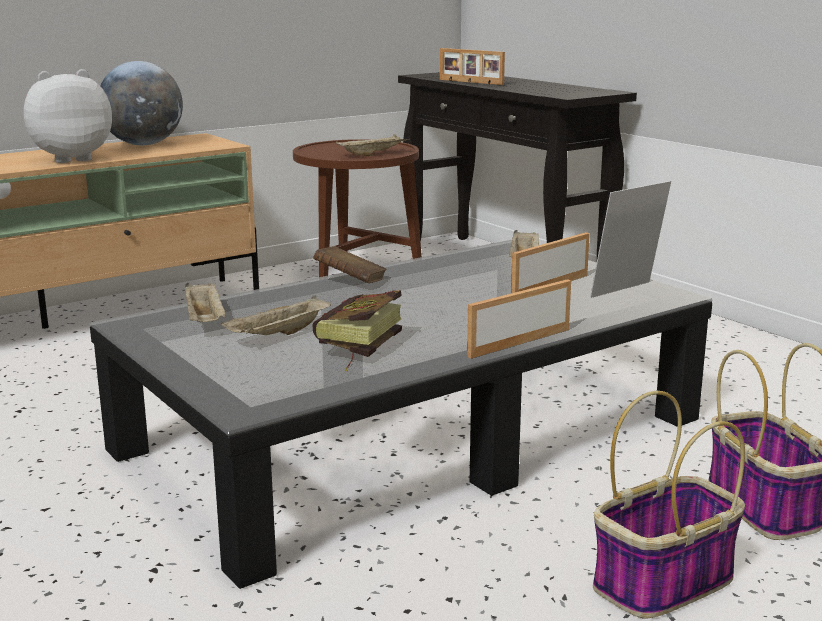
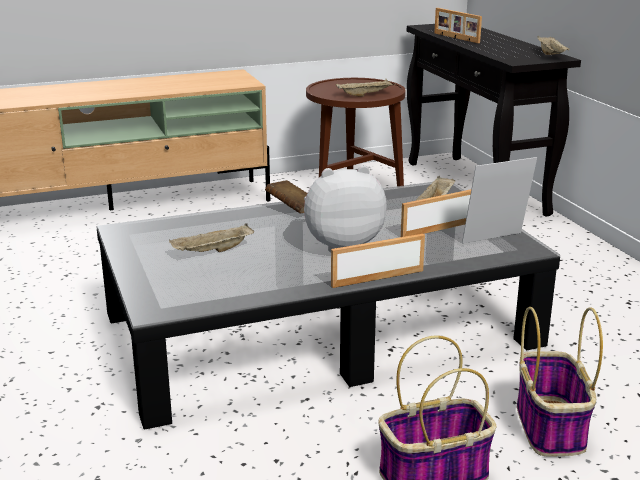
camera: 15 degrees right, 5 degrees up
(70, 159) = (130, 90): plush toy -> plush toy (341, 244)
(144, 144) = (190, 79): globe -> none
(205, 321) = (171, 234): beige tray -> beige tray (551, 55)
(355, 350) = (256, 271): book -> none

